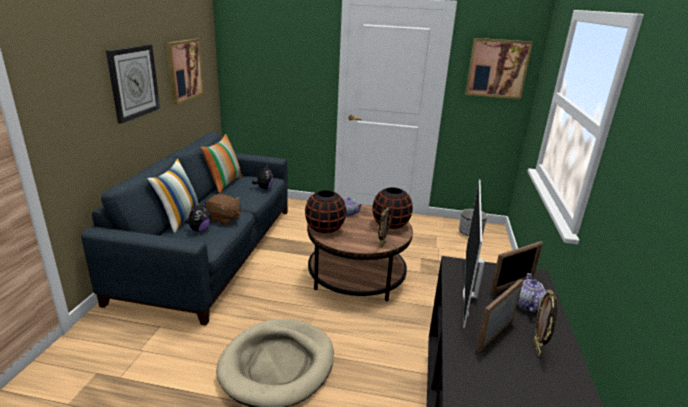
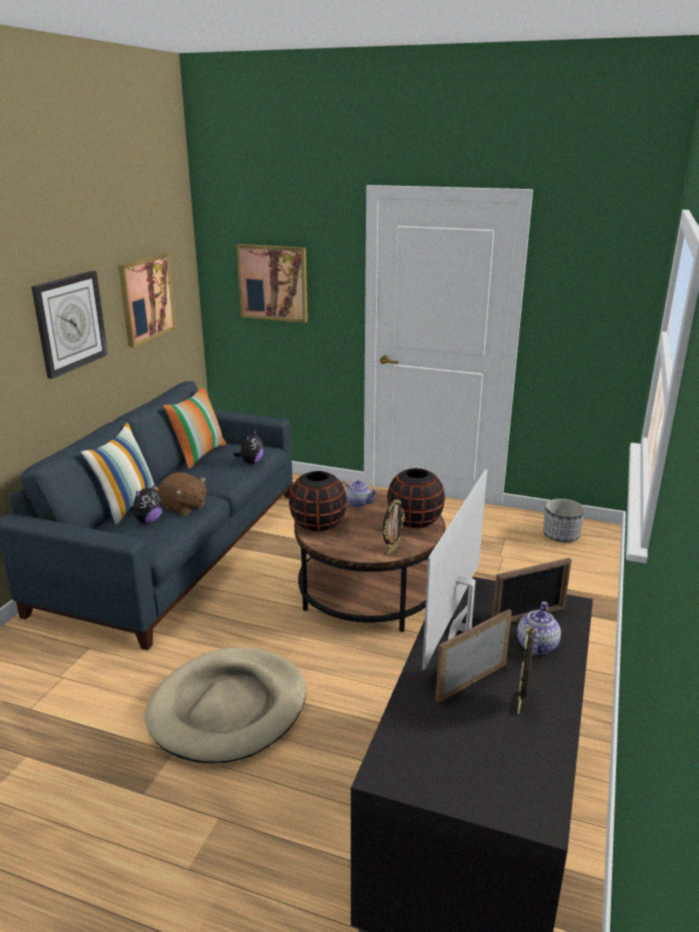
camera: 10 degrees right, 0 degrees up
(497, 68) = (598, 287): picture -> picture (273, 283)

